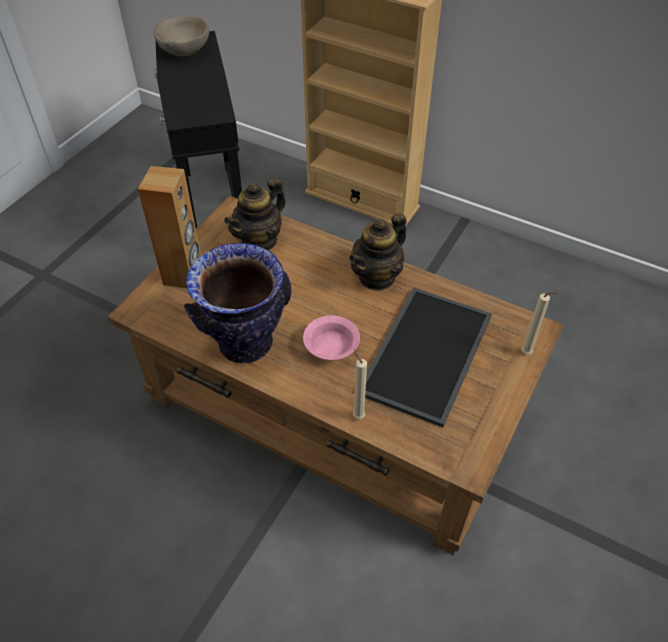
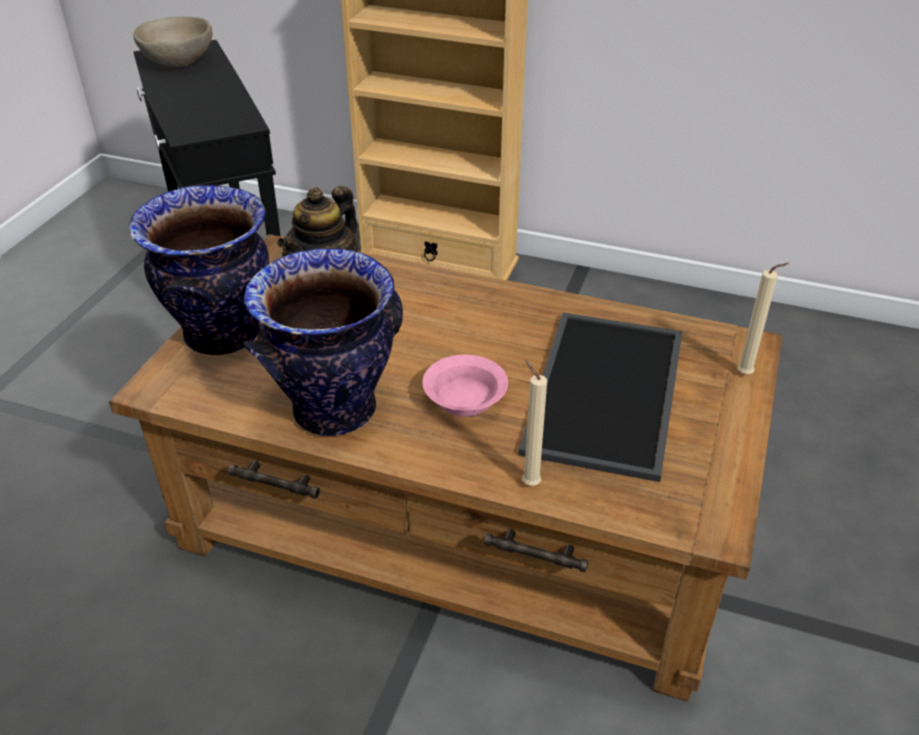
camera: 10 degrees left, 10 degrees down
(184, 275) = (221, 335): brown speaker -> vase
(377, 277) = (507, 307): teapot -> none

